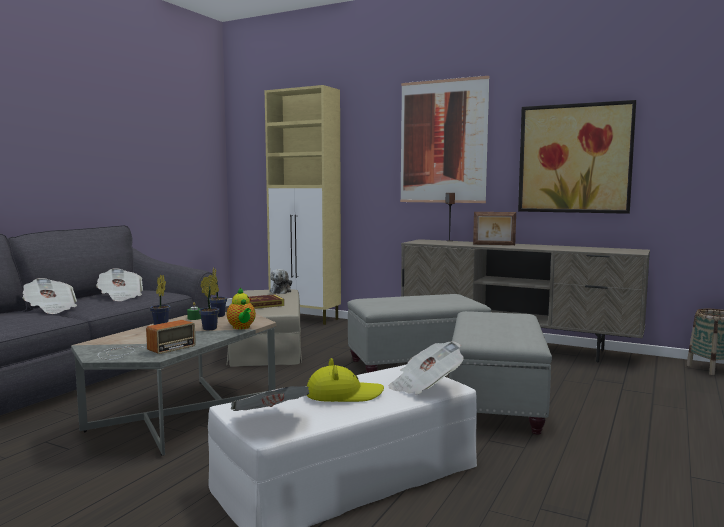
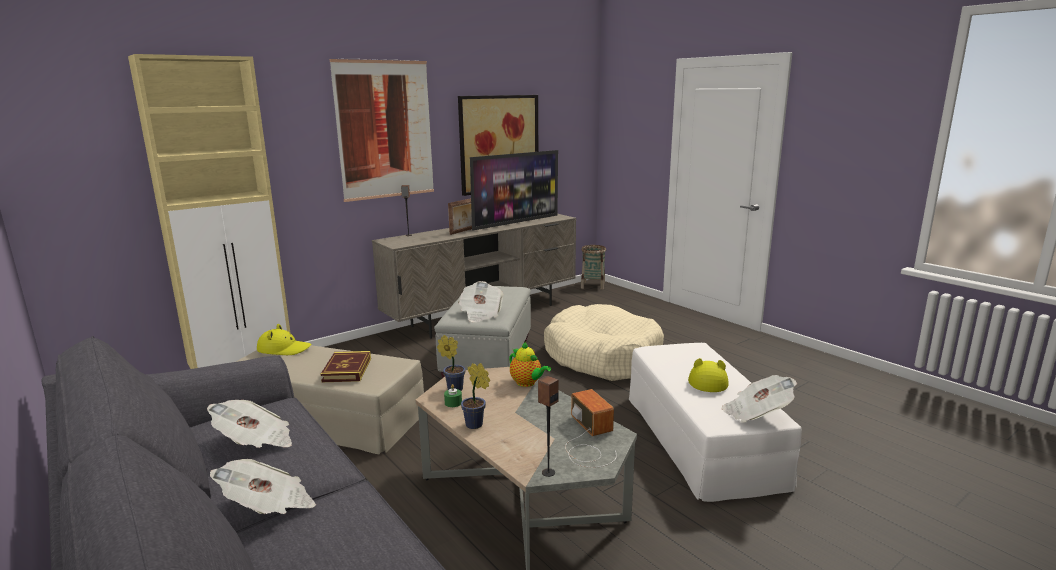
camera: 65 degrees left, 10 degrees up
(90, 347) = (548, 472): none -> speaker
(211, 328) = (516, 398): potted plant -> none
(242, 327) = (527, 383): teapot -> teapot turned 45 degrees clockwise
(281, 291) = (284, 349): plush toy -> yellow hat
(425, 386) = (699, 353): newspaper -> newspaper (480, 314)
(496, 403) = (602, 357): grey ottoman -> beige dog bed
(565, 248) = (516, 222): none -> television

